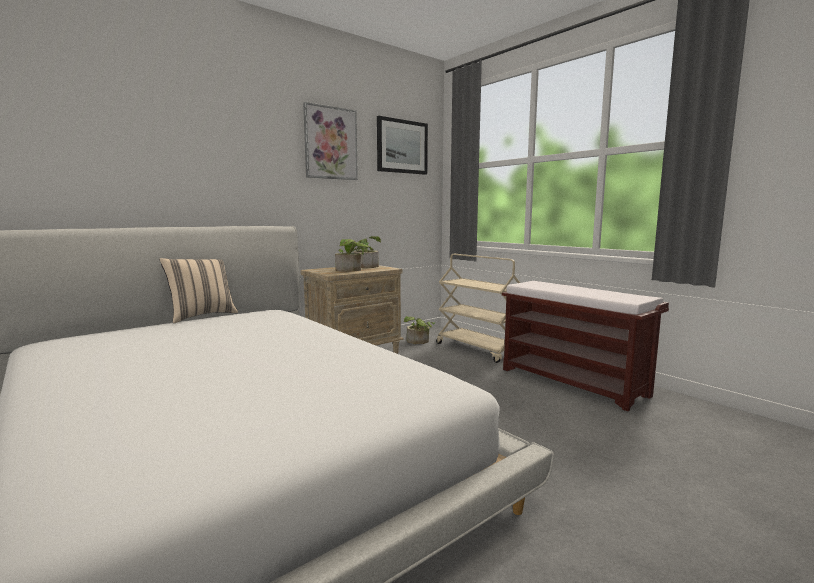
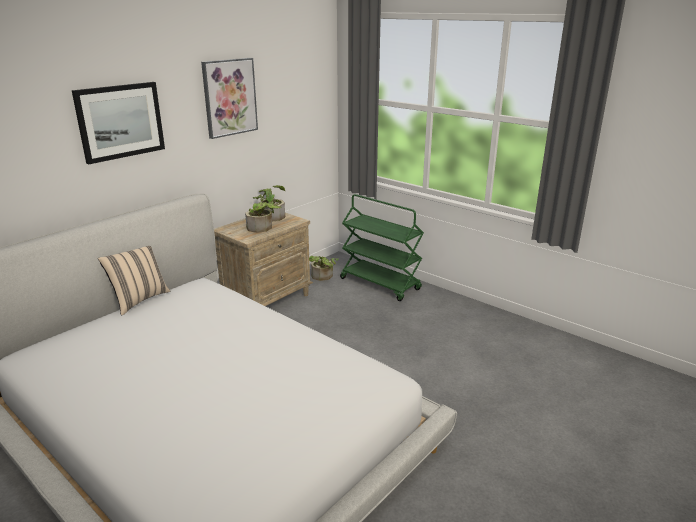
camera: 10 degrees left, 15 degrees up
(402, 146) = (298, 82): picture -> picture (120, 121)
(478, 349) = (380, 284): beige cart -> green cart
(573, 382) = (465, 320): brown bench -> none

